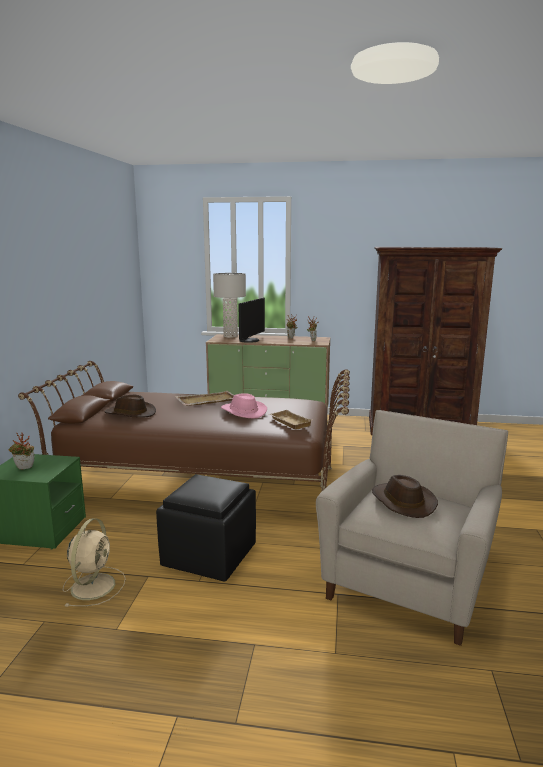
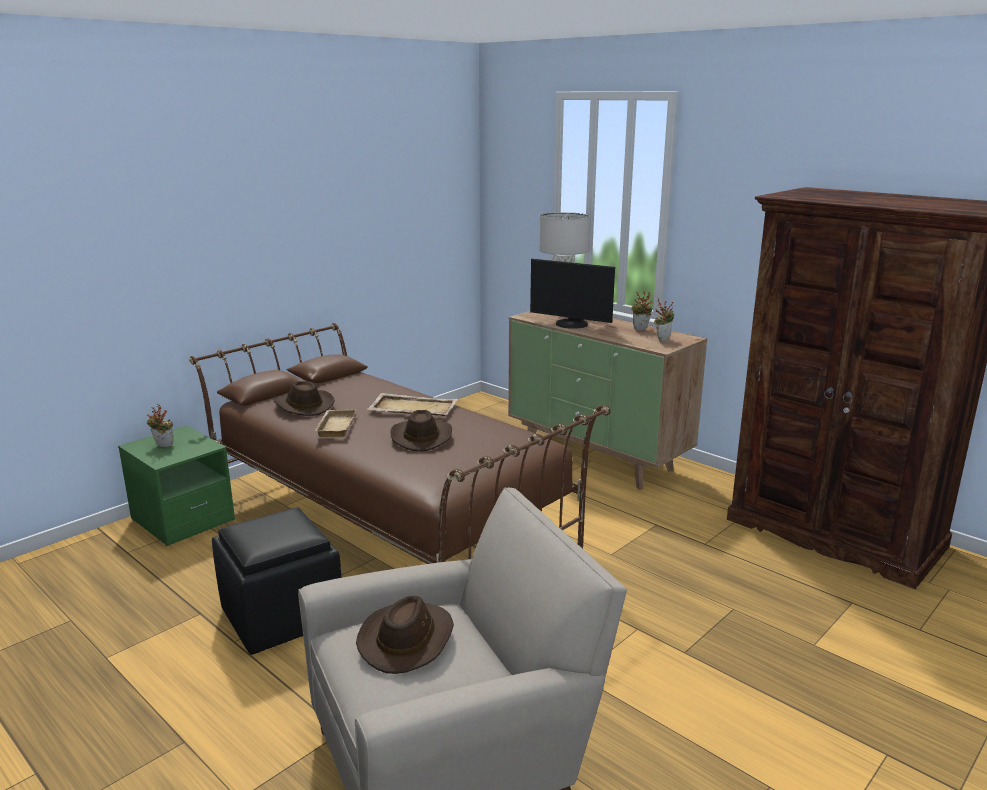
camera: 35 degrees right, 5 degrees up
(94, 585) = (148, 601): beige fan -> none
(243, 412) = (421, 437): pink hat -> brown hat
(250, 340) = (571, 324): monitor -> monitor turned 60 degrees clockwise
(289, 422) = (445, 470): beige tray -> beige tray (335, 427)

